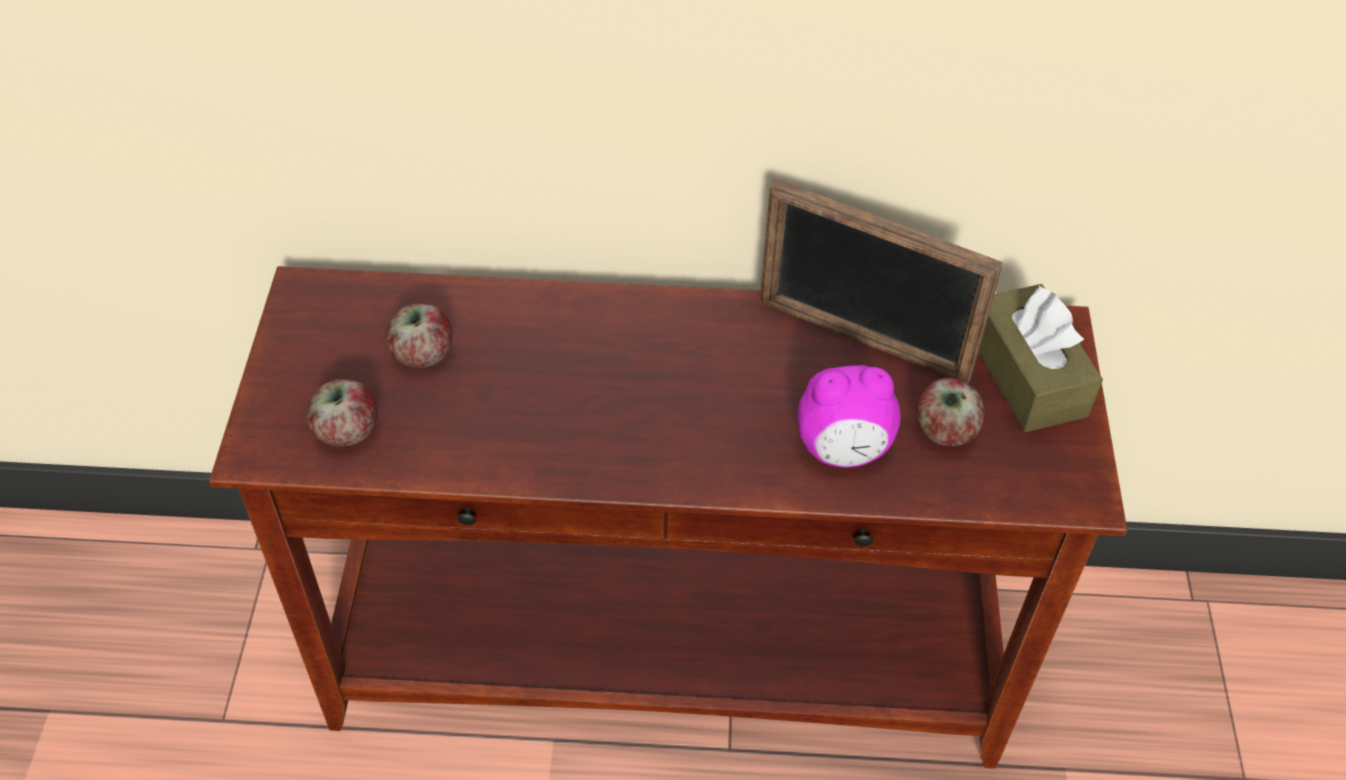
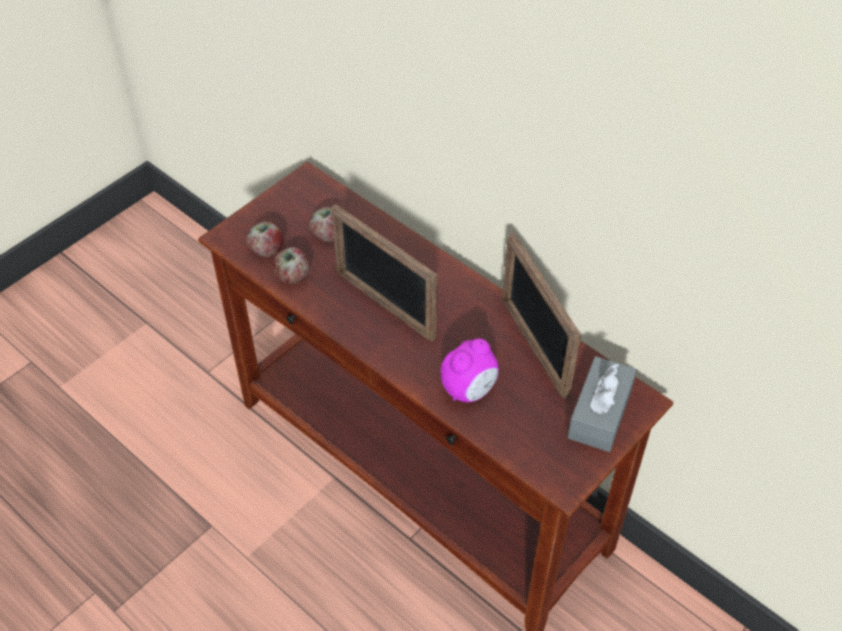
camera: 40 degrees right, 0 degrees up
(609, 405) = (384, 305): none -> picture frame
(843, 450) = (469, 390): alarm clock -> alarm clock turned 75 degrees counterclockwise
(944, 432) = (527, 413): apple -> apple (293, 277)
(1027, 375) = (600, 413): brown tissue box -> grey tissue box

